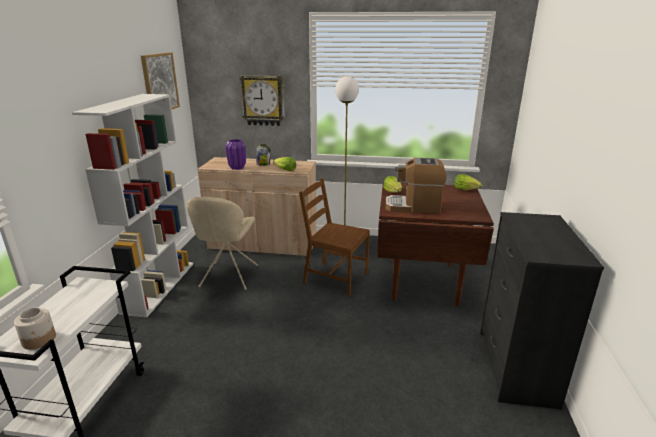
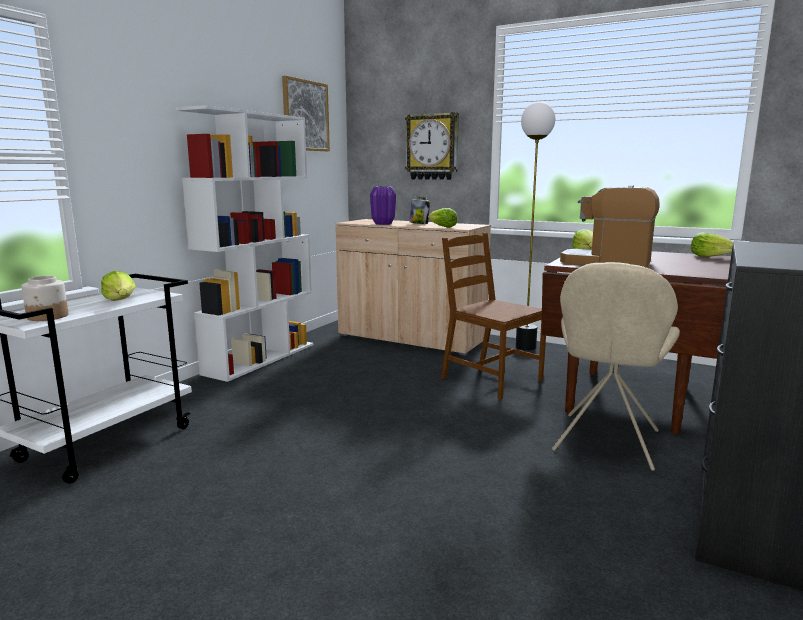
camera: 20 degrees right, 10 degrees down
(83, 302) = (121, 301): none -> lettuce
(228, 277) = (347, 361): beige chair -> beige chair (606, 442)

